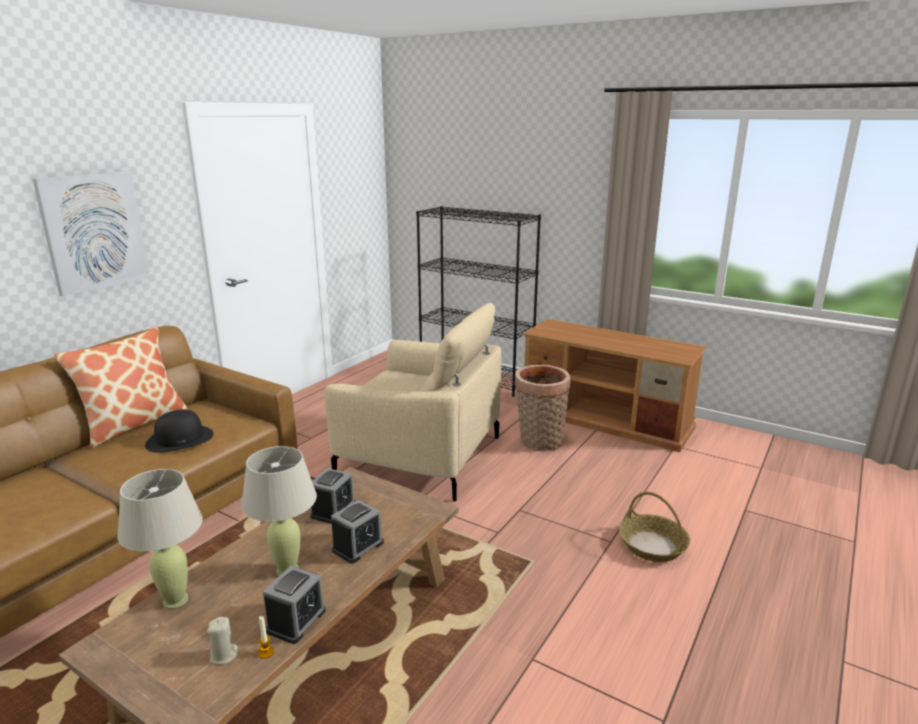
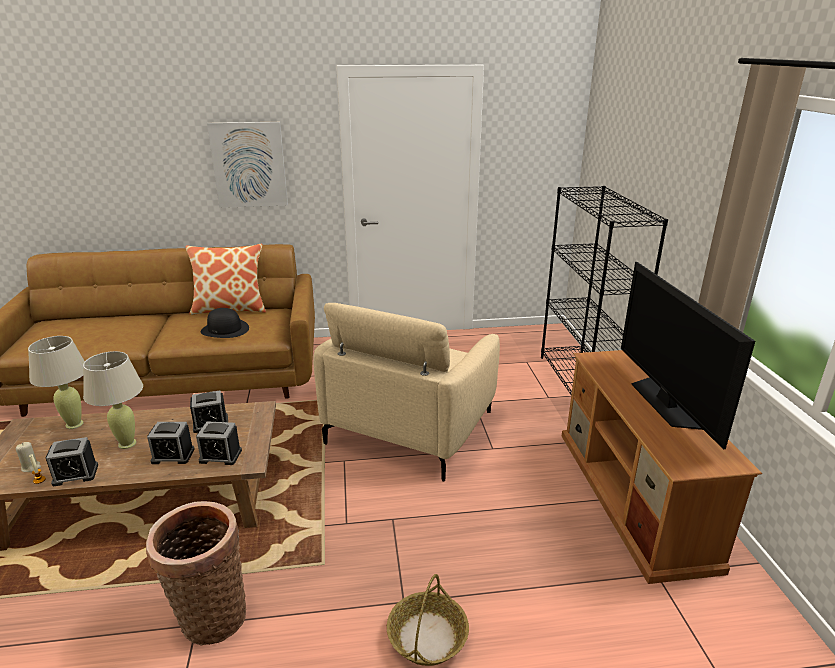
camera: 50 degrees right, 5 degrees up
(400, 520) = (220, 456): none -> alarm clock
(419, 455) = (410, 427): beige armchair -> beige armchair turned 45 degrees clockwise
(539, 443) = (519, 476): basket -> basket (209, 615)
(617, 336) = (666, 403): none -> television

